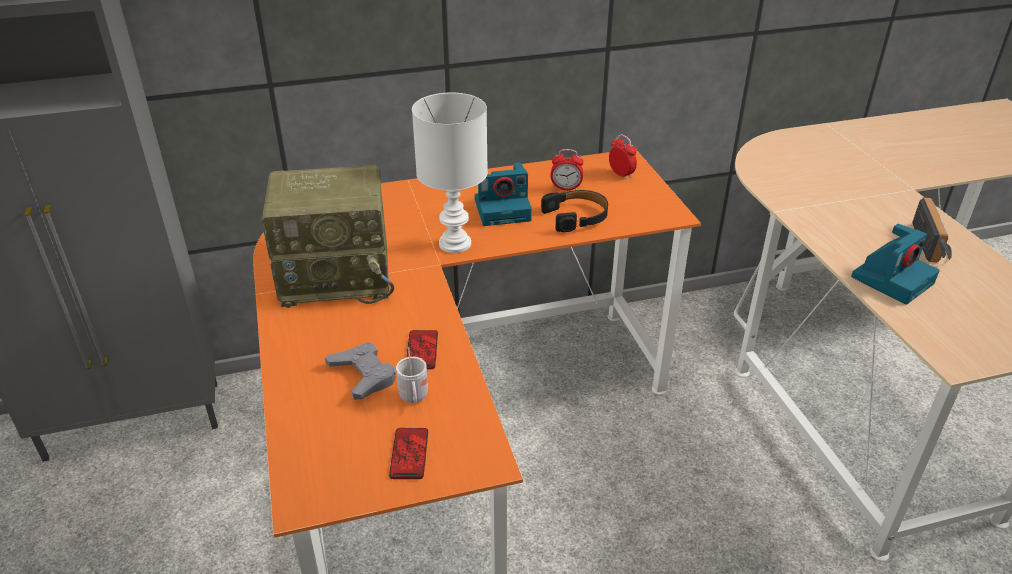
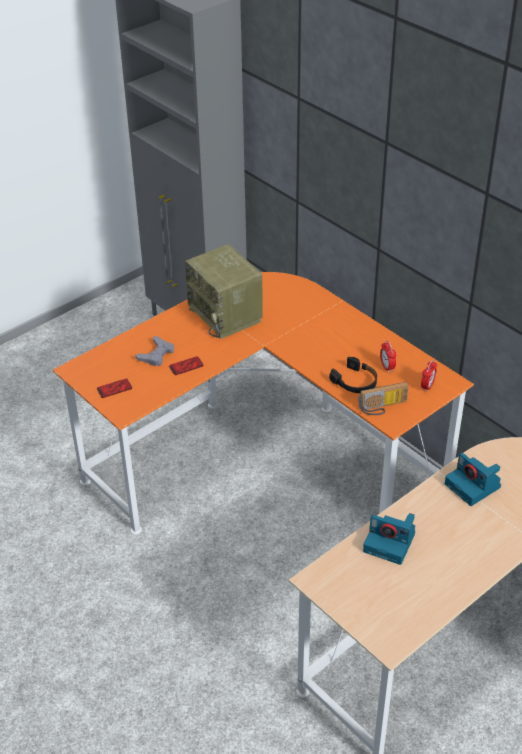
camera: 65 degrees right, 5 degrees up
(414, 398) = (150, 377): white mug -> none
(453, 244) = (286, 343): white table lamp -> none
(503, 209) = (339, 349): camera -> camera (473, 486)
(933, 244) = (456, 561): radio -> radio (383, 407)

